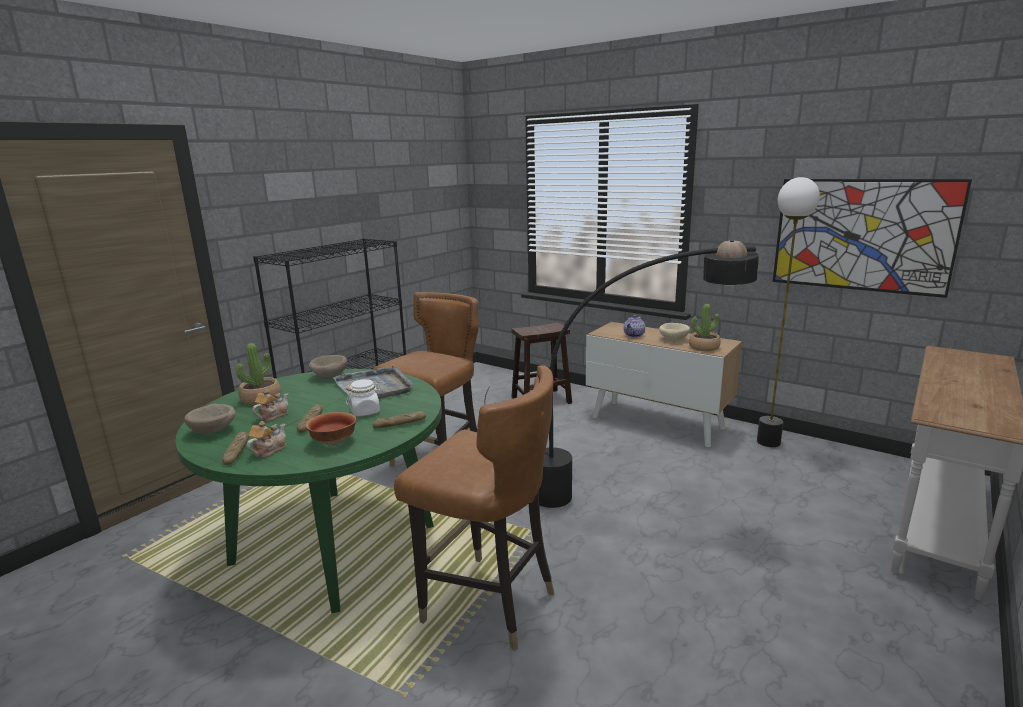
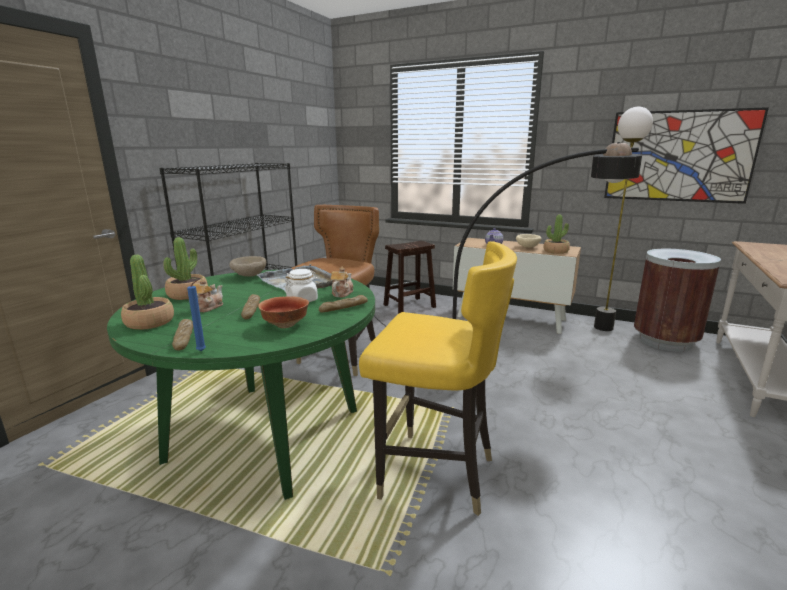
camera: 10 degrees left, 0 degrees up
(214, 431) = (150, 322): beige bowl -> potted plant
(247, 467) = (203, 351): none -> blue candle
(268, 450) = (219, 335): teapot -> teapot (342, 293)
(488, 603) = (434, 474): brown chair -> yellow chair
(839, 466) = (665, 341): none -> brown trash can

